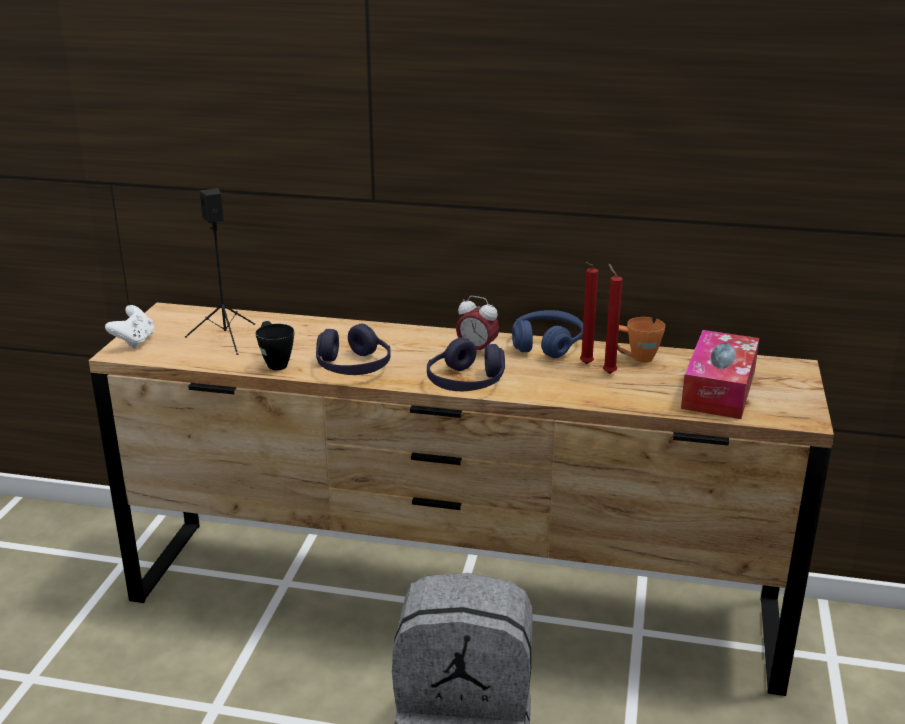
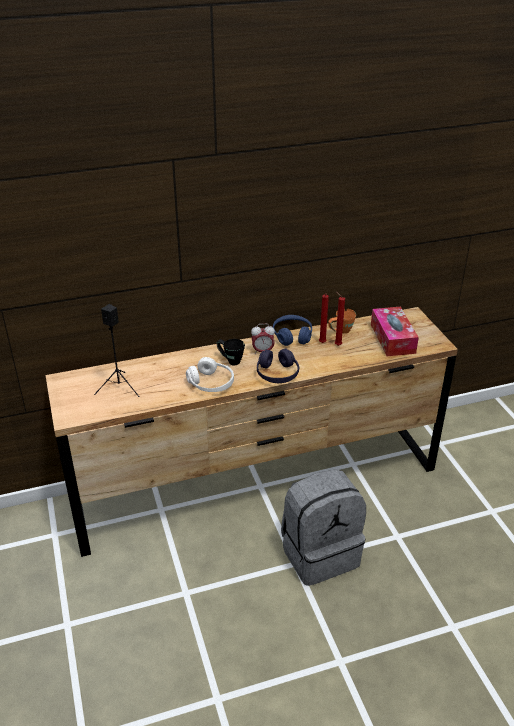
camera: 30 degrees left, 10 degrees up
(134, 341) = (67, 408): white game controller -> none
(274, 362) = (166, 395): black mug -> black mug (230, 360)
(353, 367) = (211, 383): purple headphones -> white headphones

